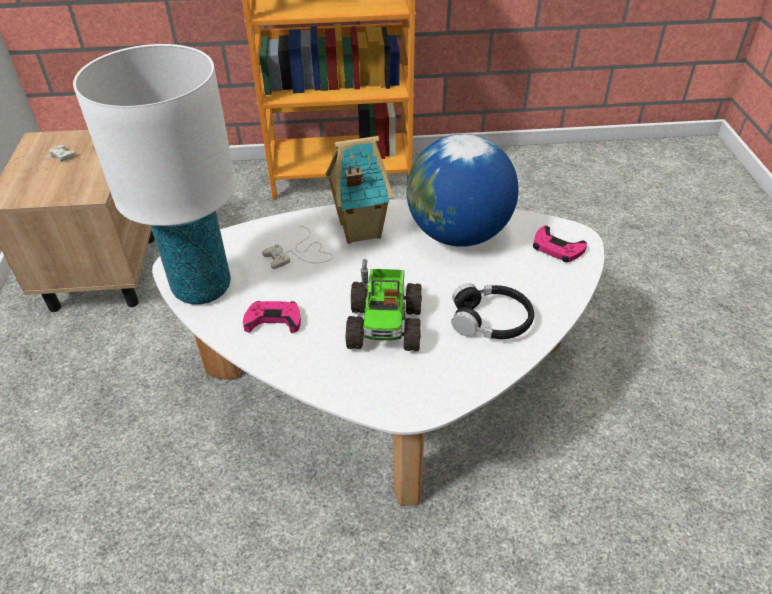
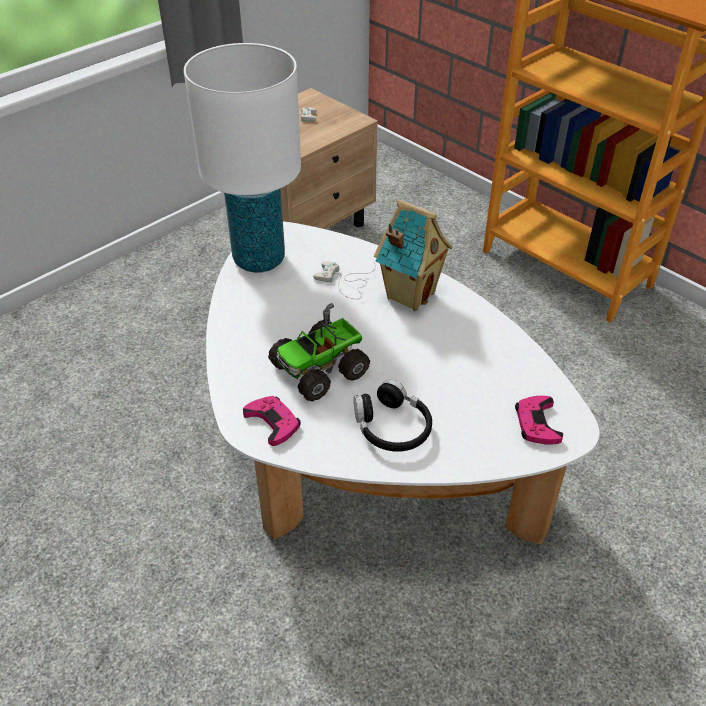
camera: 50 degrees right, 0 degrees up
(273, 320) = (264, 311): pink game controller -> pink game controller (273, 422)
(458, 234) = (476, 351): globe -> none

